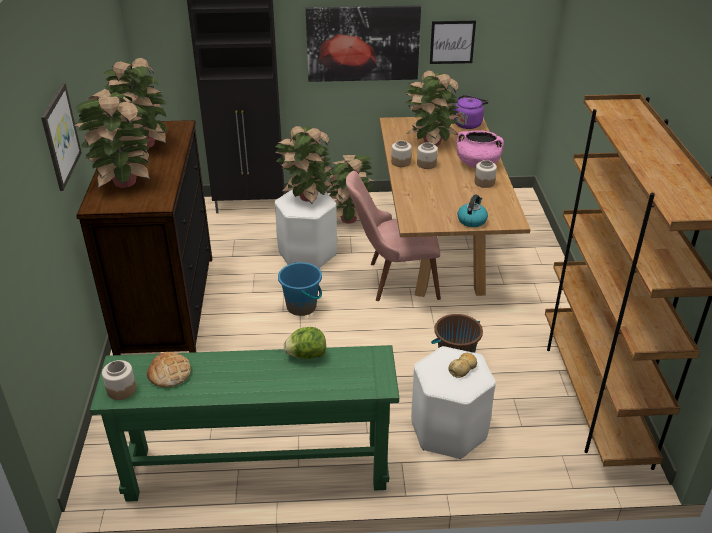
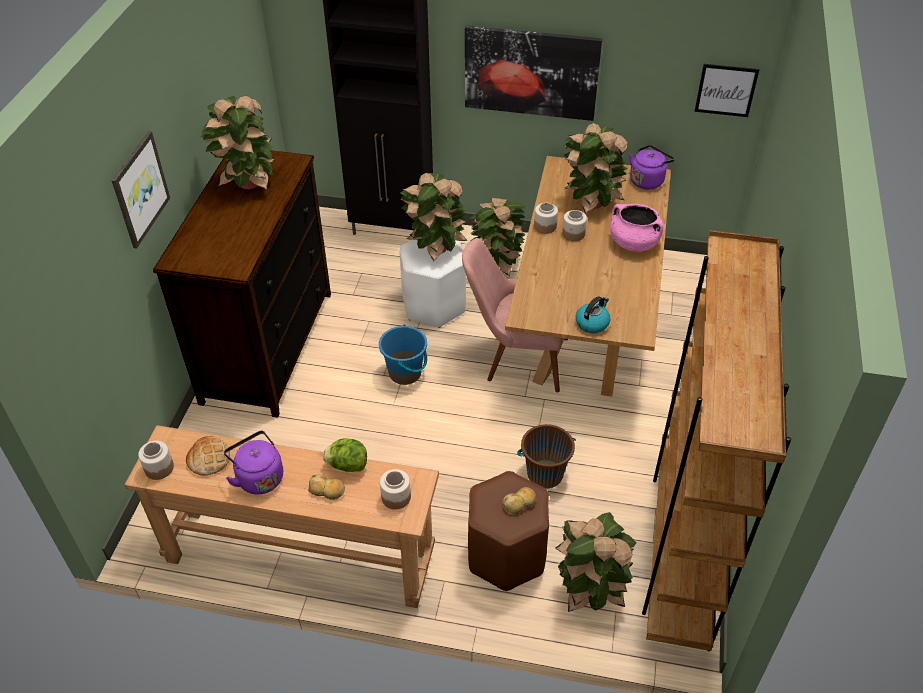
camera: 15 degrees right, 10 degrees up
(123, 181) = (211, 232): potted plant -> potted plant (589, 589)
(224, 379) = (258, 477): none -> purple kettle
(258, 468) = (300, 555): green console table -> brown console table
(295, 378) = (327, 490): none -> bread
(448, 431) = (506, 555): white stool -> brown stool
(452, 42) = (638, 84): picture -> picture (726, 90)
(484, 182) = (629, 271): jar -> jar (396, 497)

